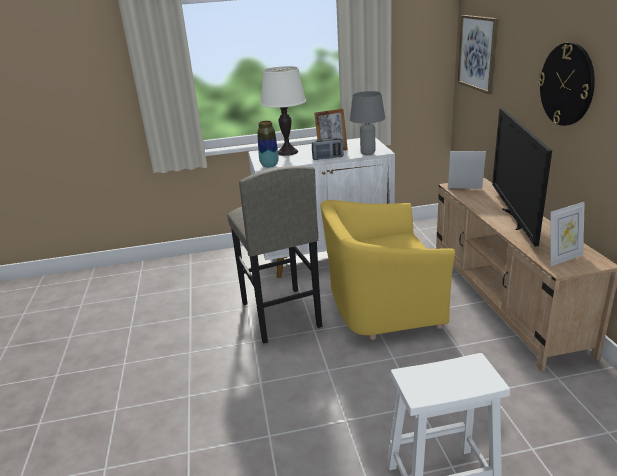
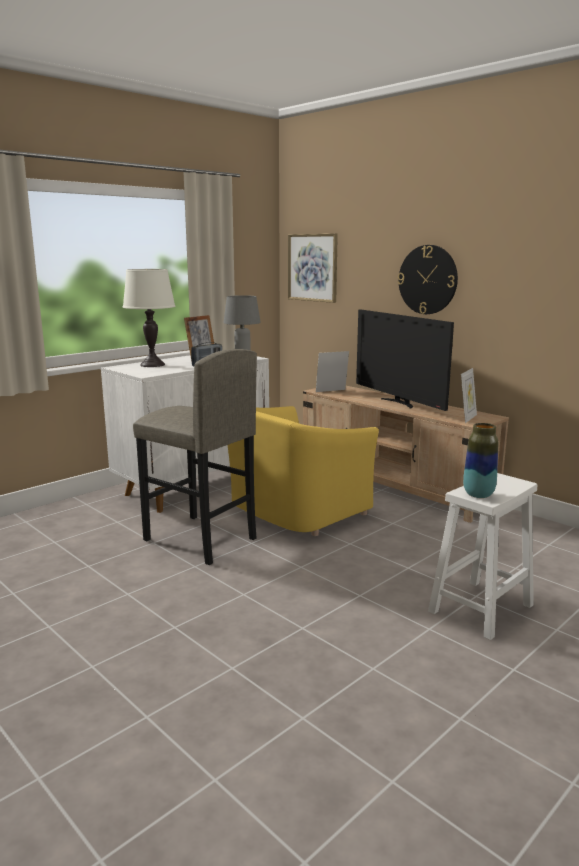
camera: 35 degrees left, 10 degrees down
(269, 165) = (152, 373): vase -> vase (478, 494)

